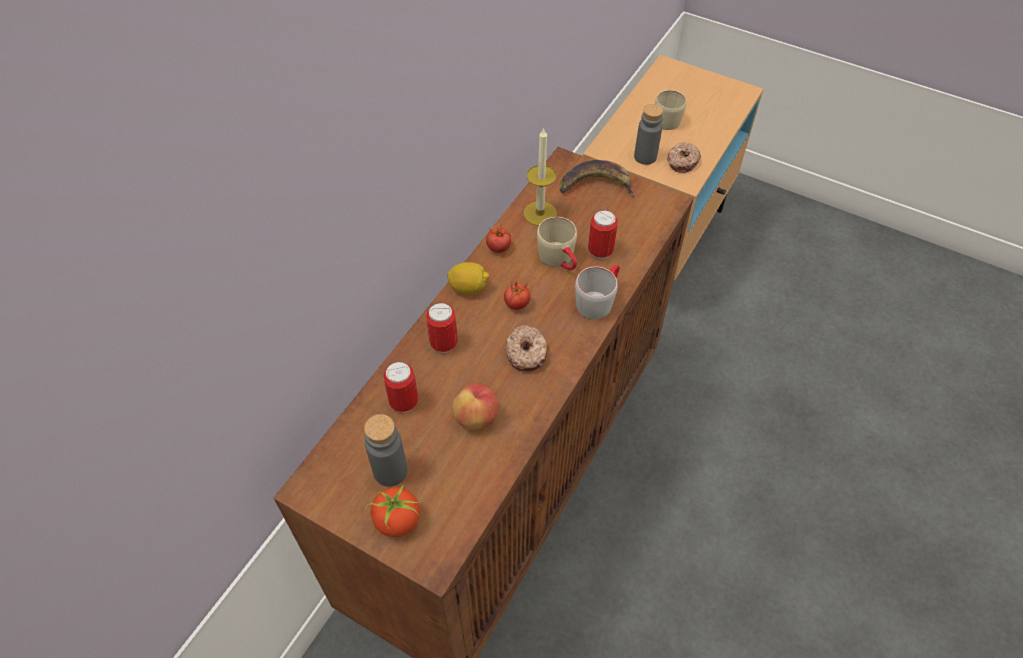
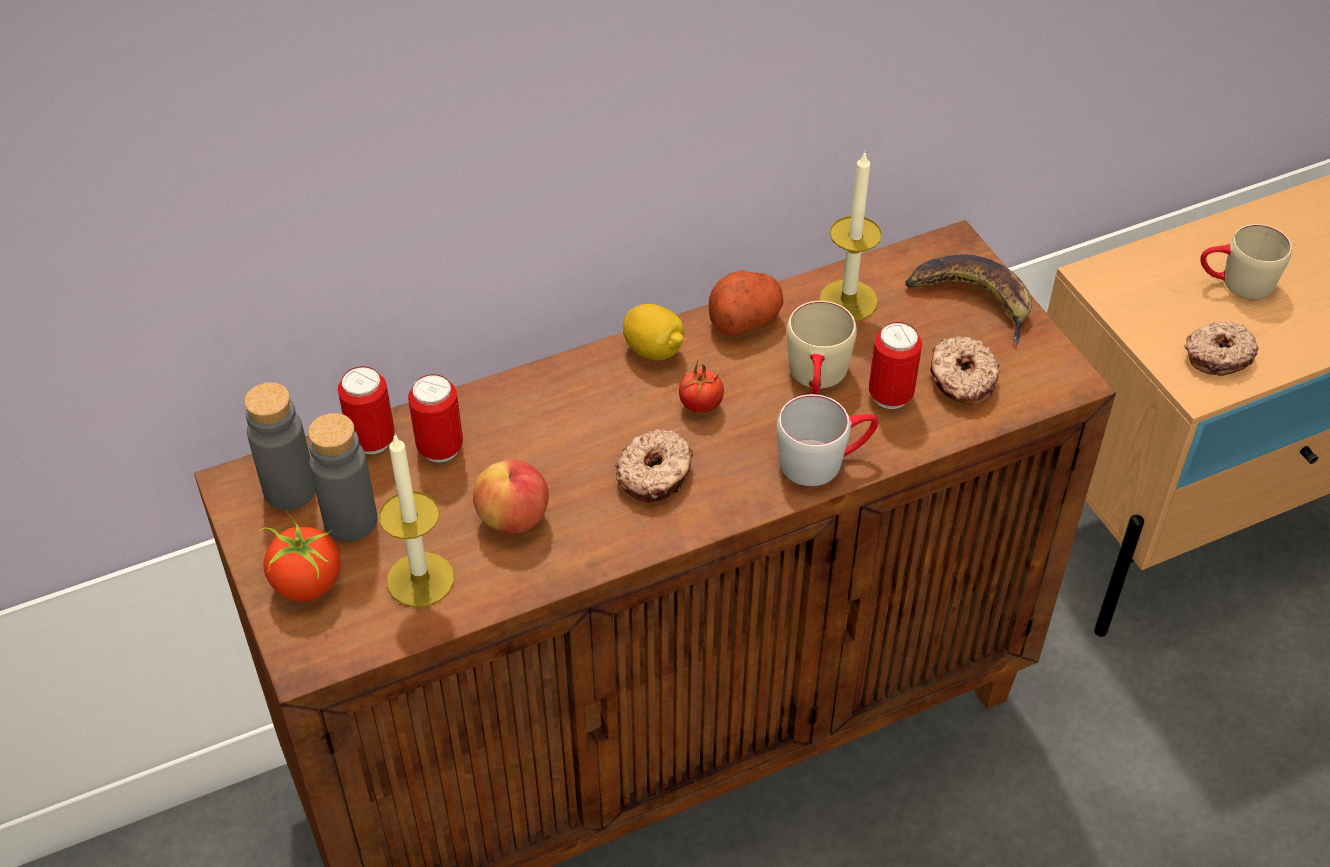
camera: 35 degrees right, 5 degrees down
(443, 344) = (555, 404): can -> can (372, 440)
(457, 480) = (420, 579): none -> candle
(498, 248) = (744, 318): tomato -> potato
(624, 226) = (961, 379): none -> donut
(645, 157) = (1158, 319): grey bottle -> grey bottle (290, 490)

